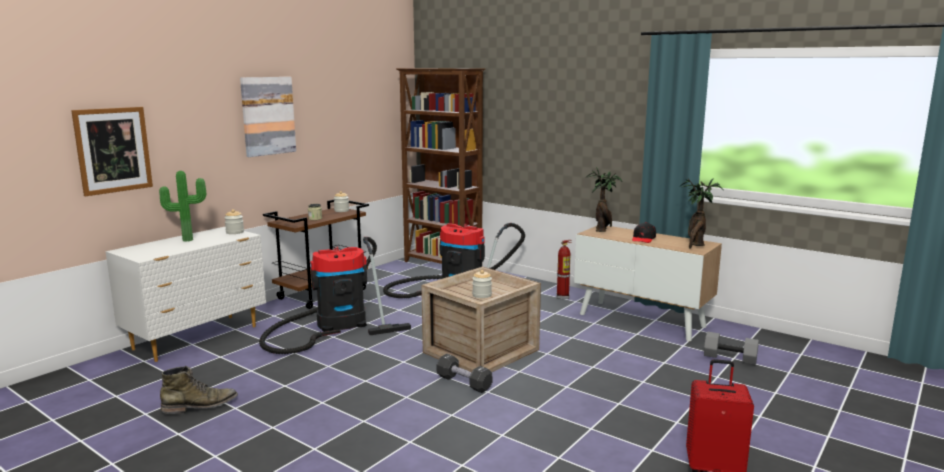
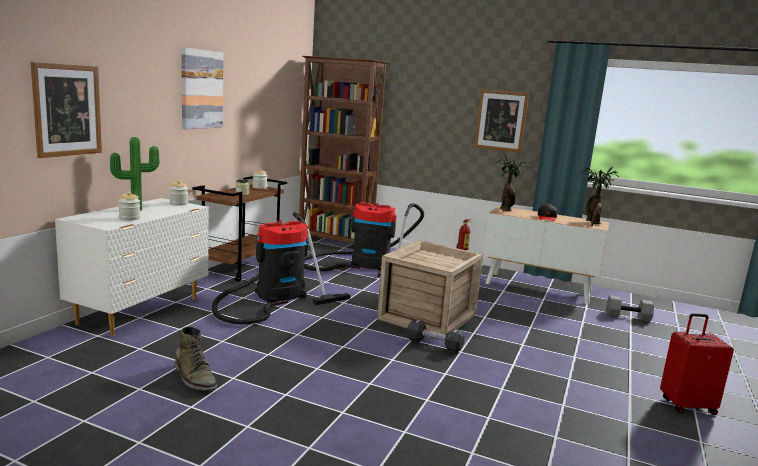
camera: 15 degrees left, 0 degrees up
(200, 406) = (195, 378): green boot -> green boot turned 90 degrees clockwise
(482, 295) = (438, 265): jar -> jar (129, 218)
(602, 127) = (501, 120): none -> picture

